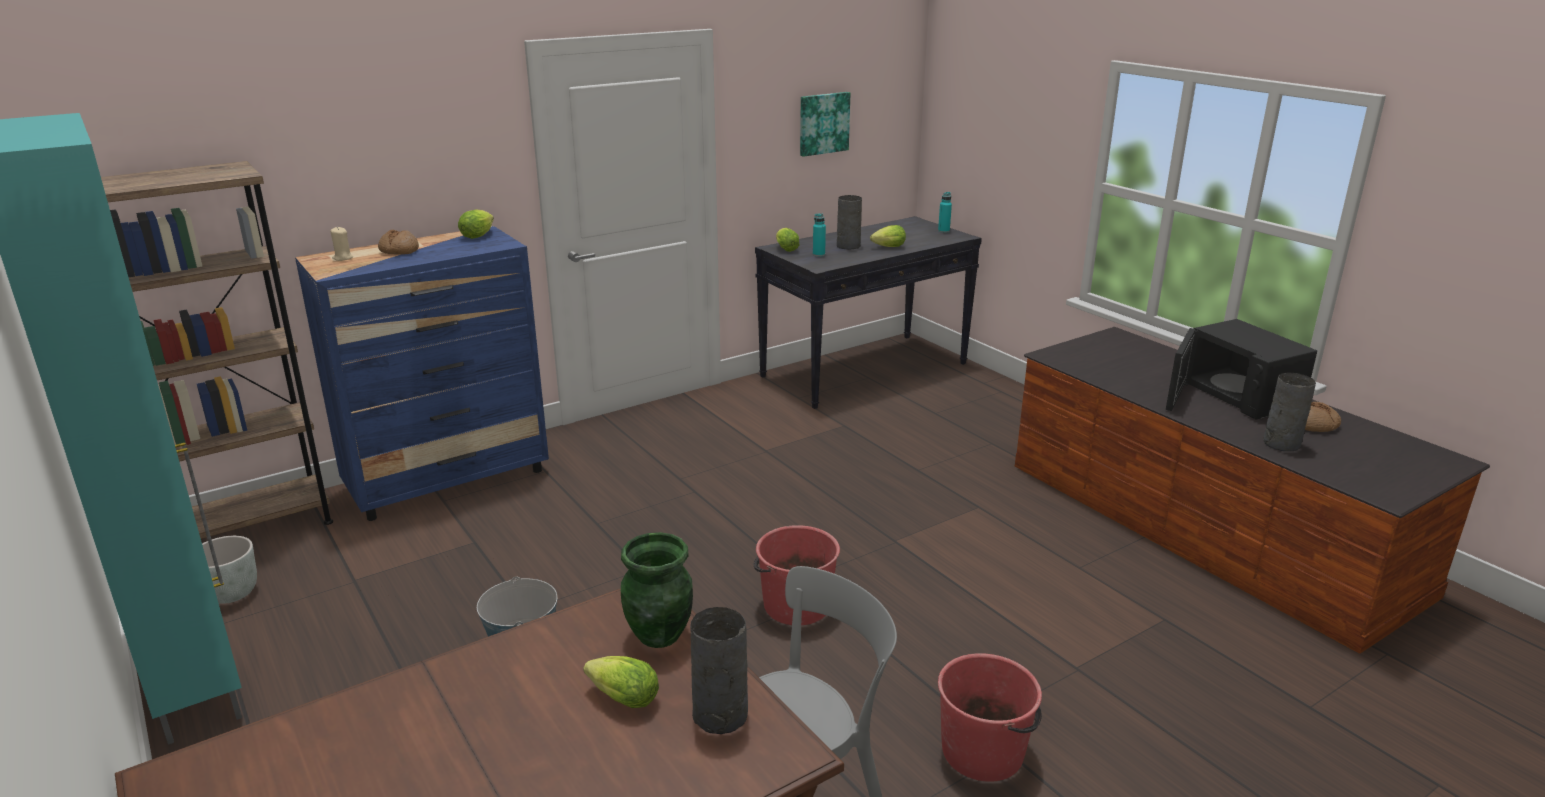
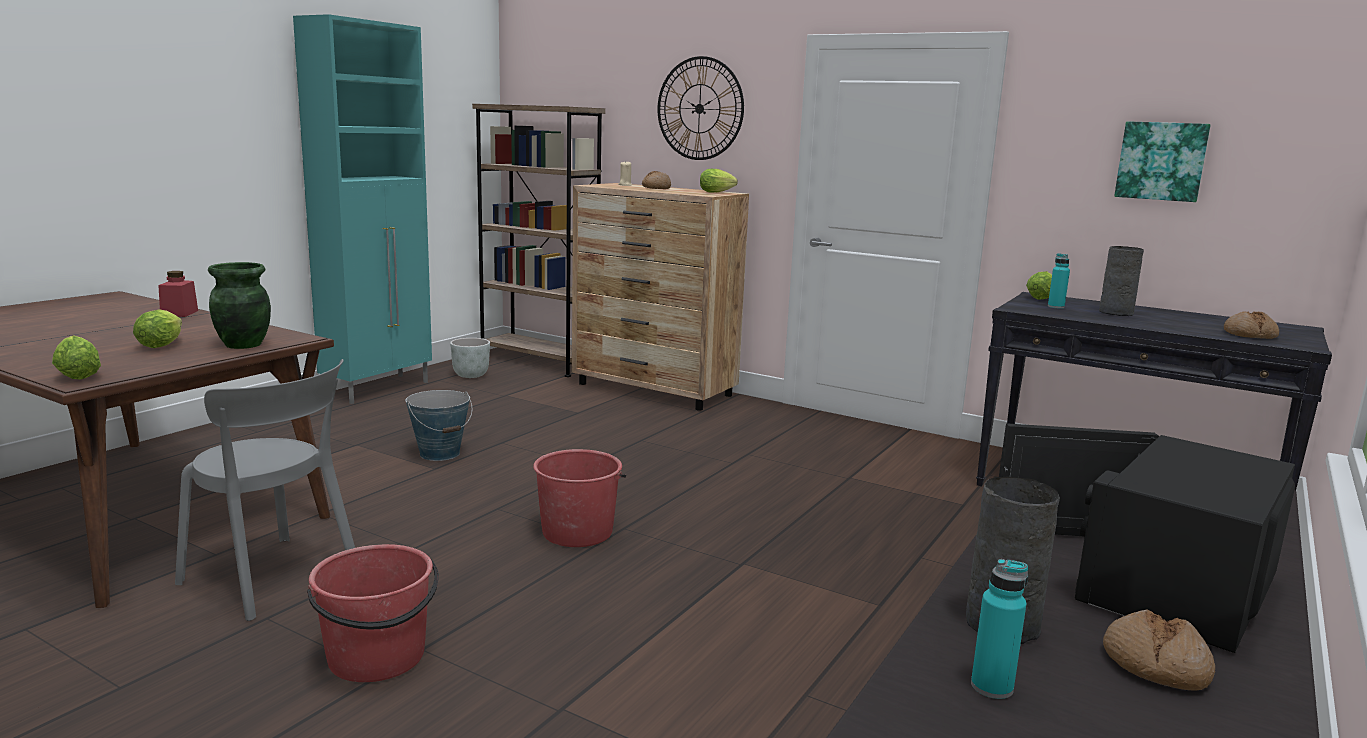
camera: 65 degrees right, 10 degrees down
(401, 139) = (699, 108): none -> wall clock
(408, 693) = (179, 313): none -> red jar
(449, 479) = (654, 390): blue dresser -> brown dresser
(719, 716) = (133, 364): grey vase -> none
(887, 247) = (1155, 324): lettuce -> lettuce (77, 375)
(927, 237) = (1249, 334): none -> bread
(943, 231) = (1300, 339): turquoise bottle -> turquoise bottle (991, 687)

